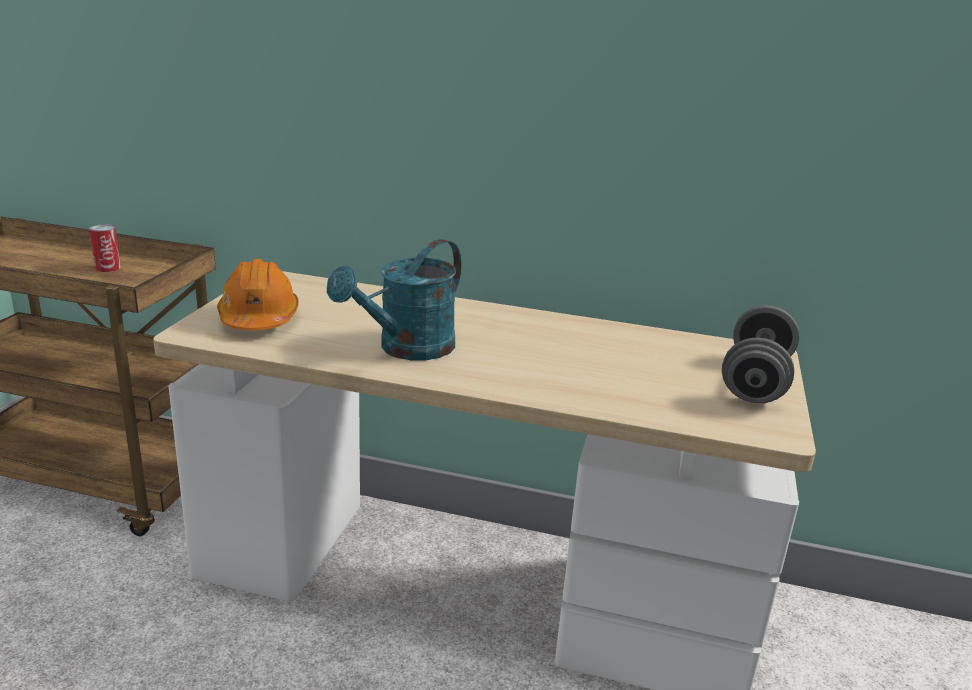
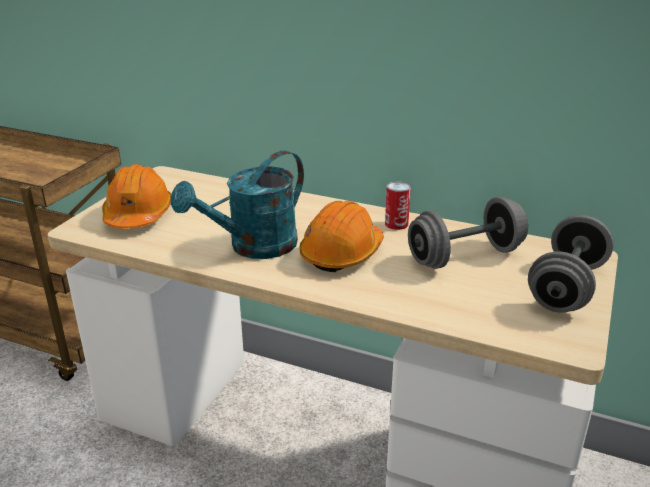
camera: 10 degrees right, 5 degrees up
(107, 268) = (34, 164): can -> can (396, 224)
(508, 354) = (342, 253): none -> orange hard hat
(642, 355) = (465, 256): none -> grey dumbbell

